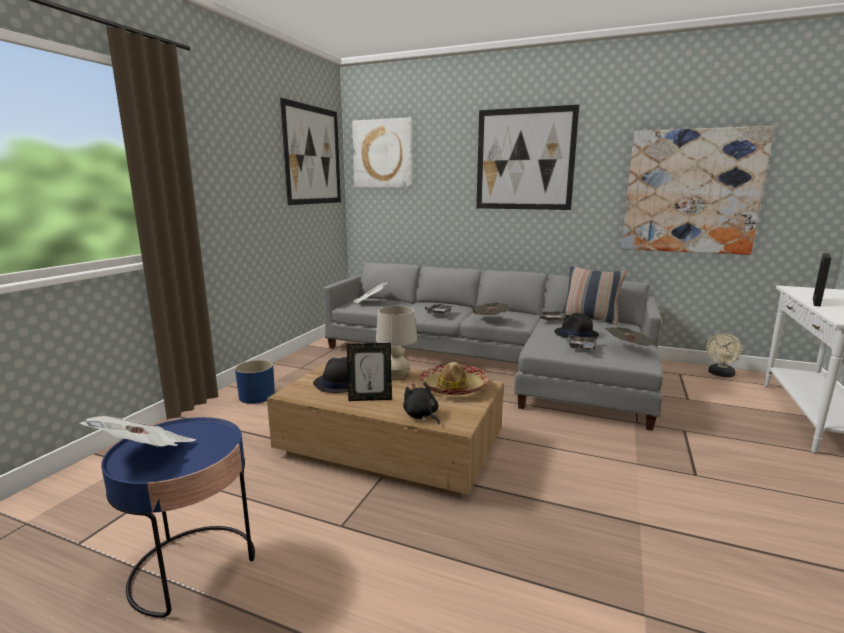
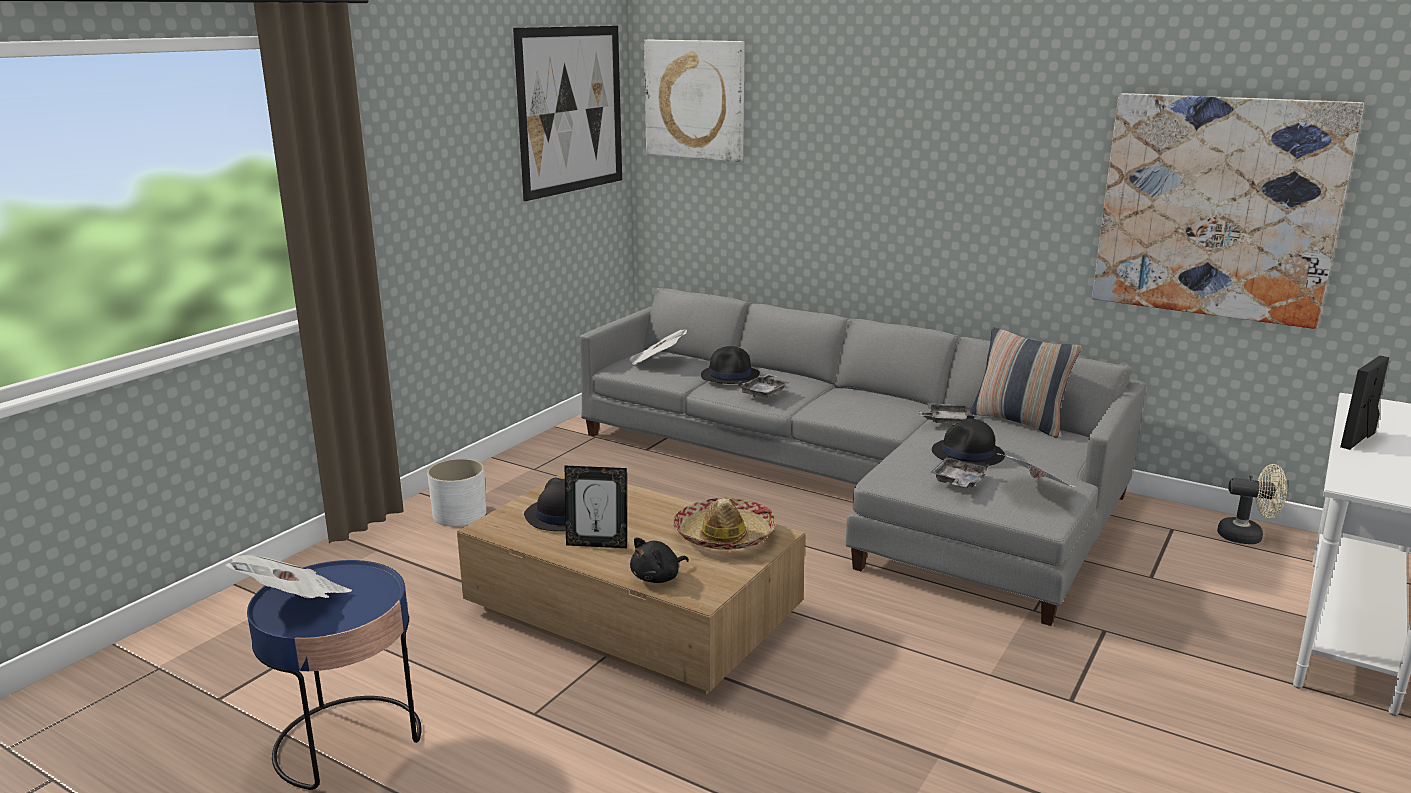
camera: 10 degrees right, 5 degrees up
(257, 396) = (459, 514): blue planter -> white planter
(397, 376) = (649, 509): beige table lamp -> none
(416, 306) = (730, 375): none -> black hat
(421, 416) = (658, 577): black plush toy -> black plush toy turned 105 degrees counterclockwise
(490, 320) = (842, 413): newspaper -> none
(524, 159) = (932, 128): picture -> none
(720, 374) = (1247, 536): beige fan -> beige fan turned 120 degrees counterclockwise

